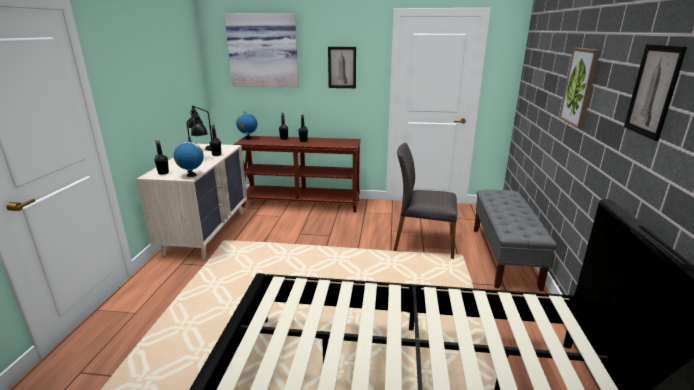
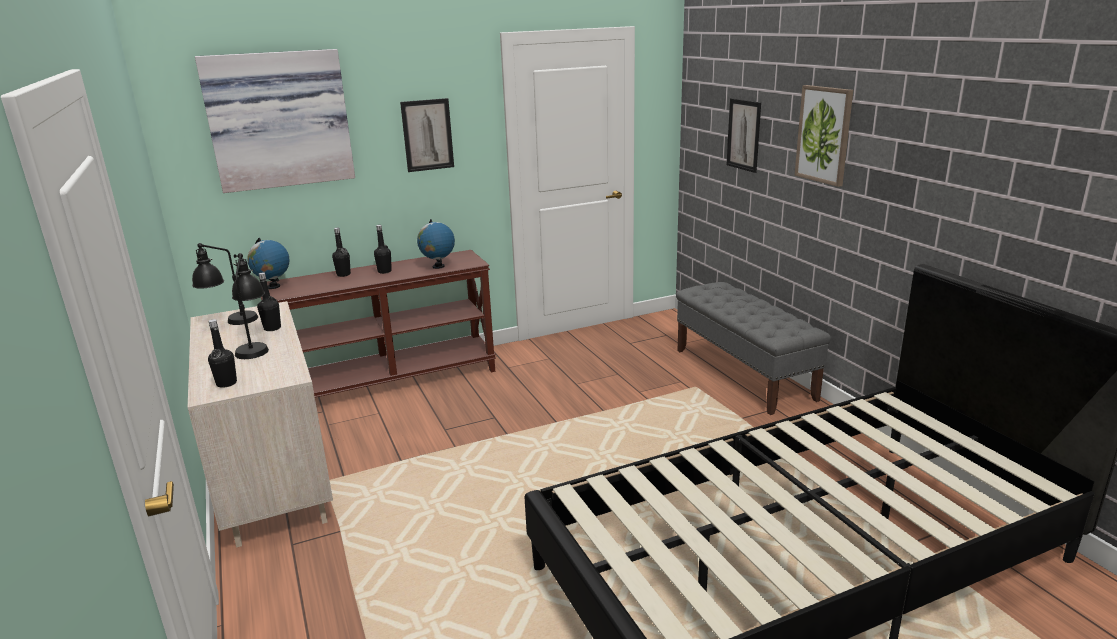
camera: 30 degrees left, 0 degrees up
(191, 175) = (291, 373): globe -> globe (438, 267)
(423, 242) = (633, 386): grey chair -> none
(653, 91) = (956, 138): picture -> picture (743, 135)

